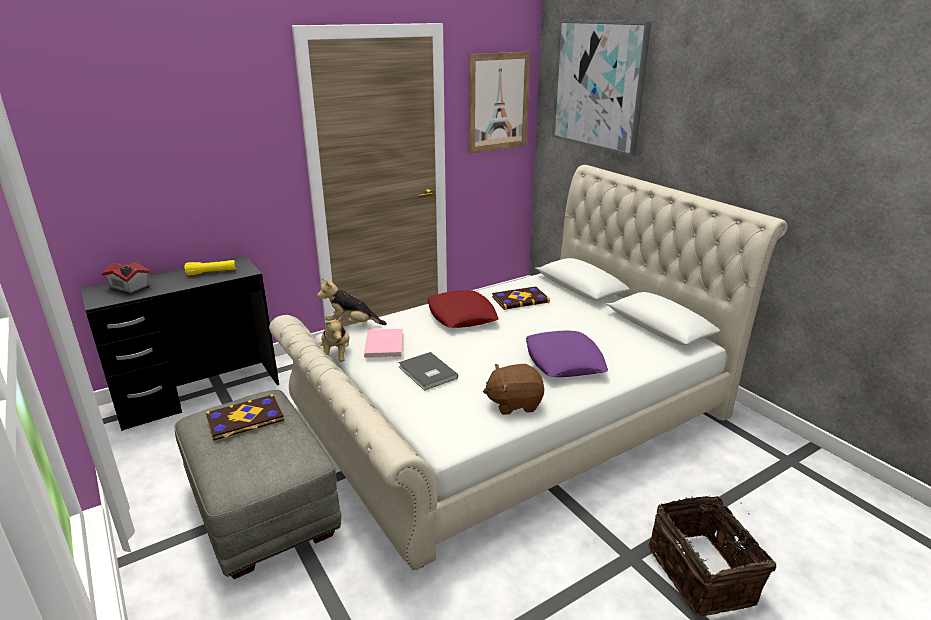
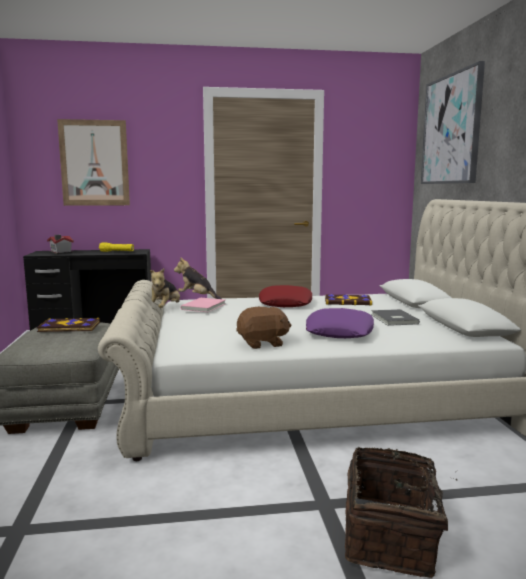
camera: 25 degrees right, 15 degrees down
(427, 373) = (216, 322): grey book -> grey book (393, 319)
(498, 102) = (374, 155): picture -> picture (94, 163)
(514, 403) = (262, 343): brown plush toy -> brown plush toy turned 150 degrees clockwise

